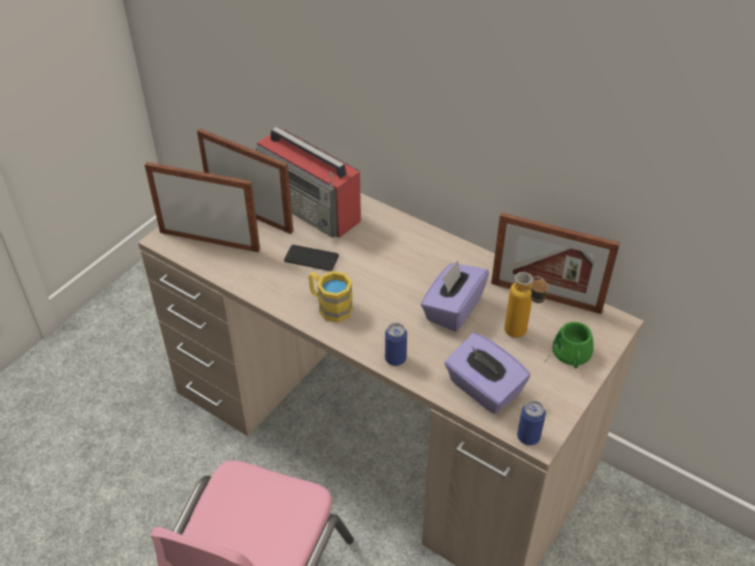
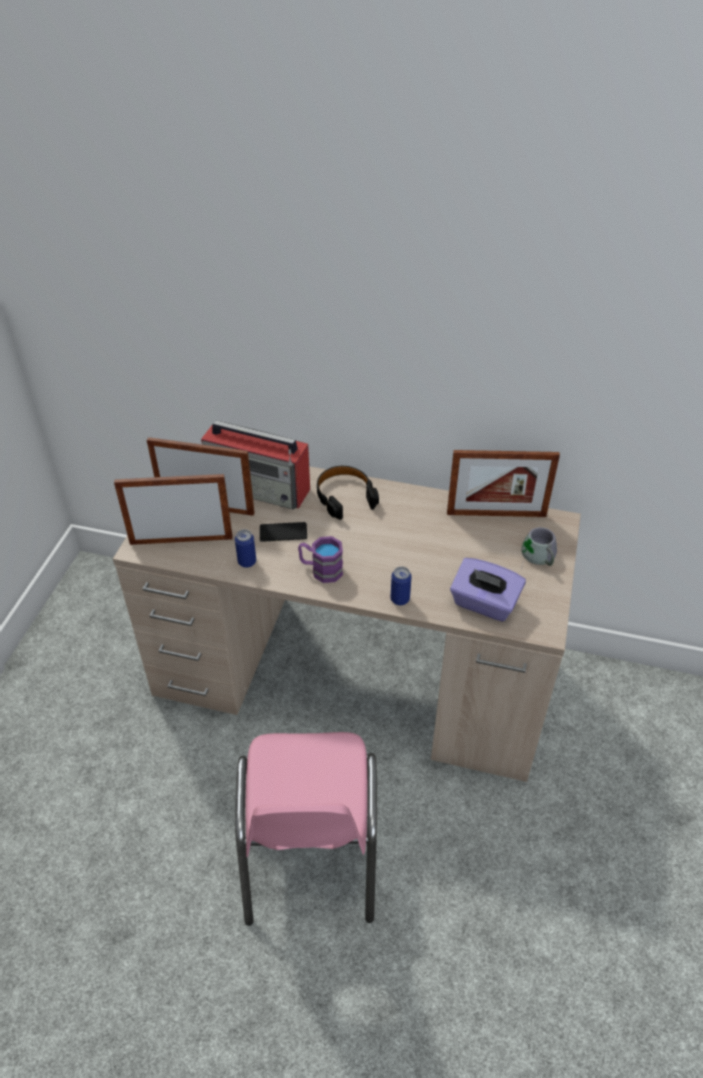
camera: 20 degrees left, 0 degrees up
(329, 306) = (321, 570): yellow mug -> purple mug
(392, 237) = (345, 496): none -> black headphones
(453, 309) = (426, 544): purple tissue box -> none
(521, 336) = (493, 551): bottle -> none
(528, 437) = (538, 632): can -> can (247, 562)
(567, 355) = (536, 557): green mug -> grey mug

